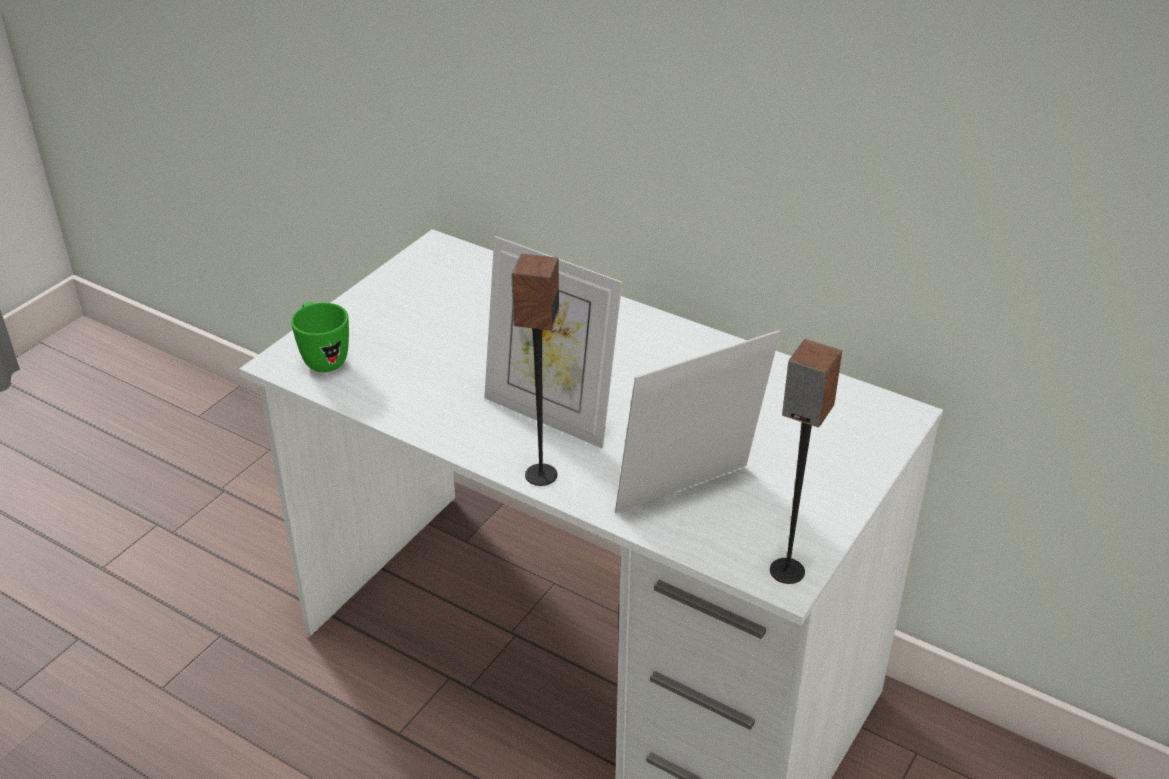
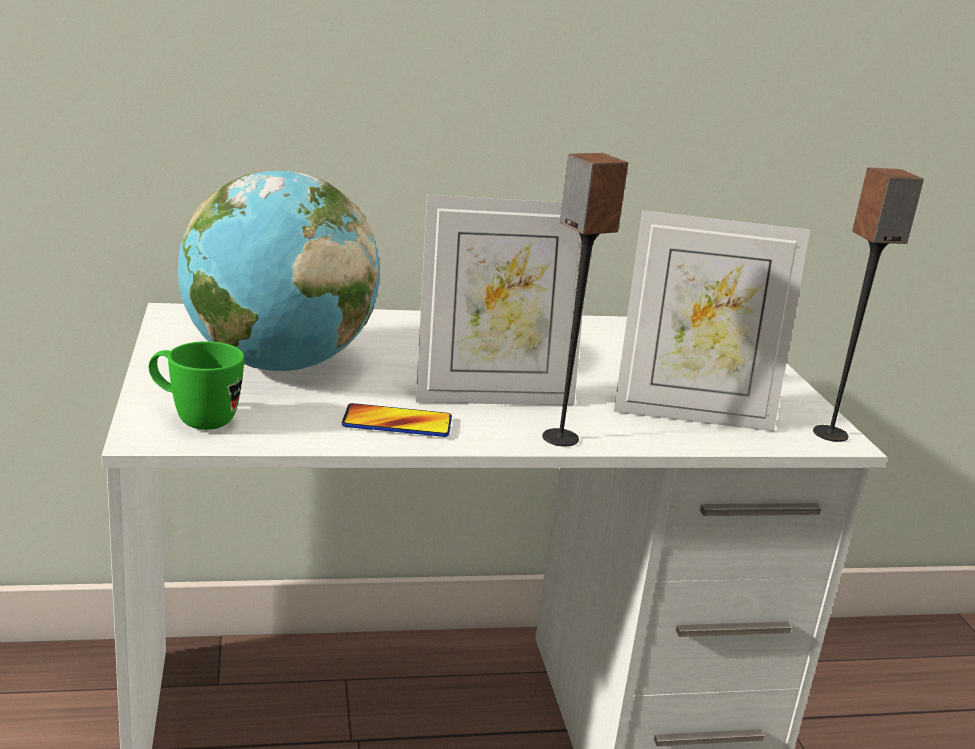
camera: 45 degrees left, 15 degrees down
(437, 325) = (277, 365): none -> globe
(444, 412) = (397, 423): none -> phone
(690, 497) = (692, 414): picture frame -> picture frame turned 105 degrees counterclockwise

